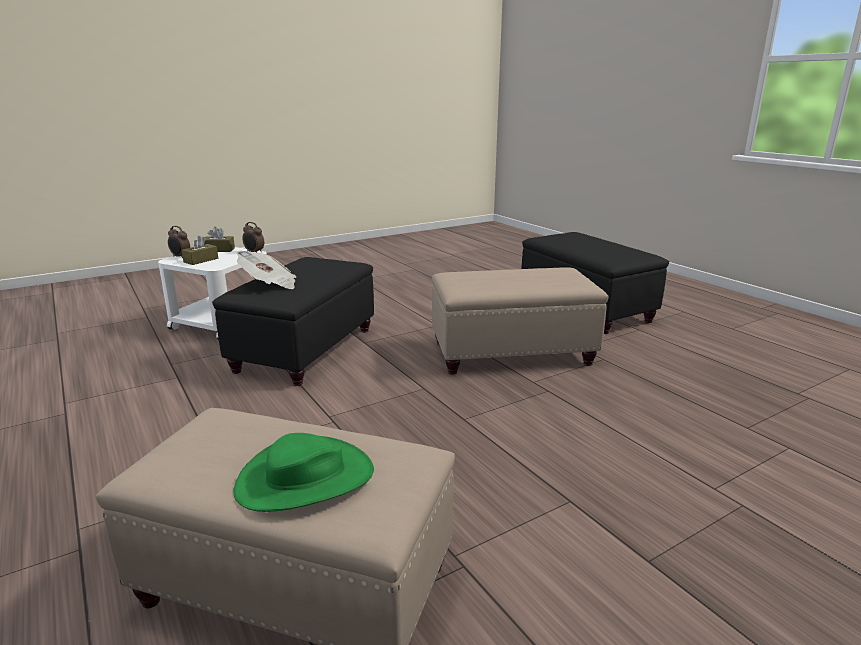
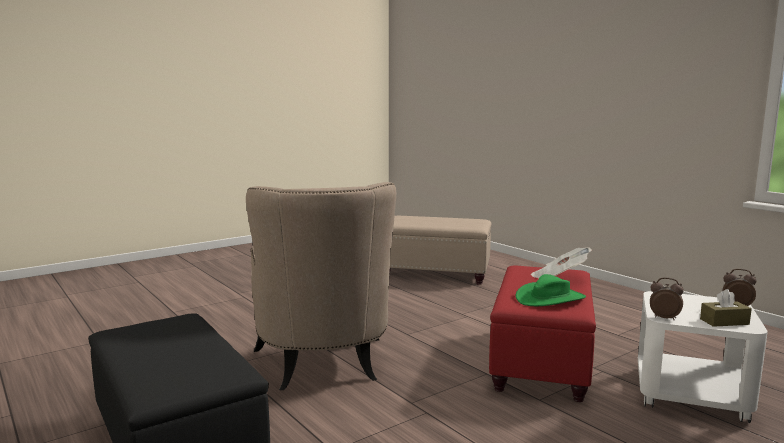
camera: 175 degrees right, 10 degrees down
(201, 260) = (698, 303): brown tissue box -> none
(305, 479) = (425, 220): green hat -> green hat (550, 298)
(306, 349) = (541, 363): black ottoman -> red ottoman
(513, 353) = (324, 367): beige ottoman -> beige armchair

